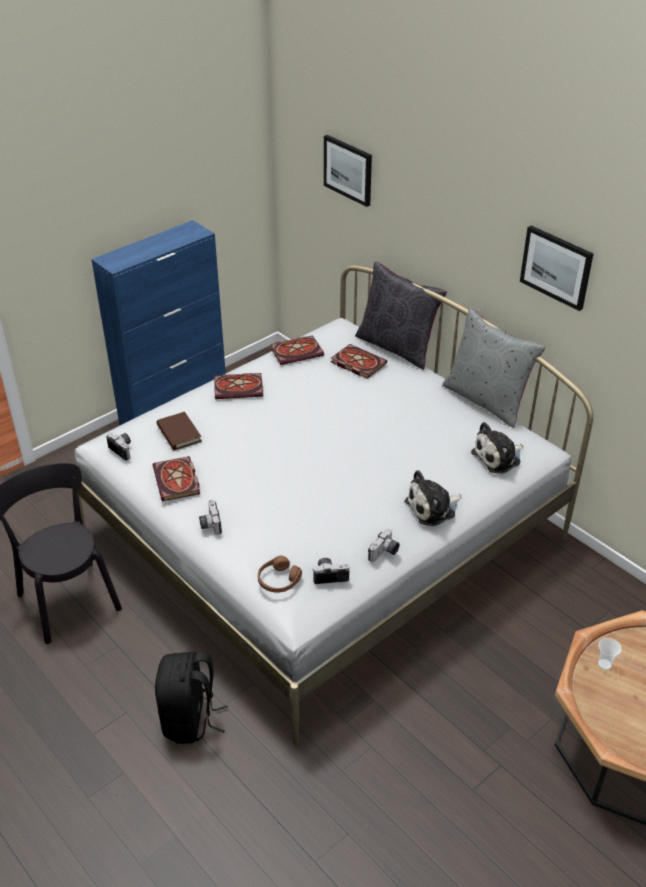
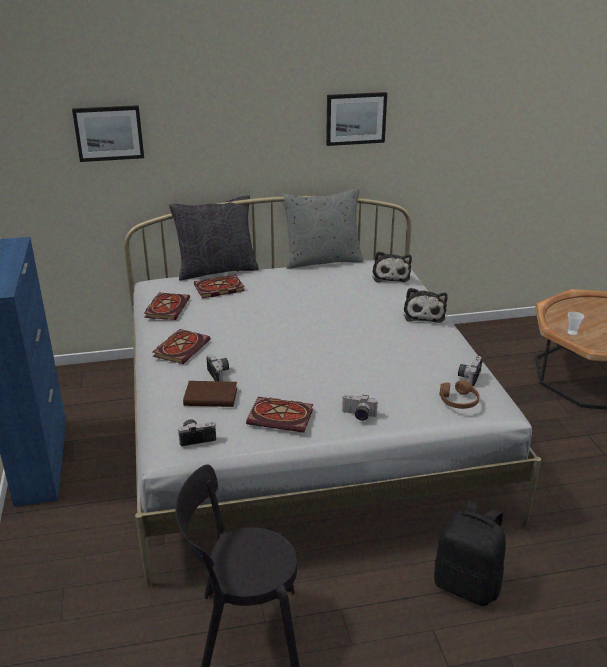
camera: 60 degrees left, 10 degrees down
(384, 553) = (459, 347): camera -> camera (220, 374)

